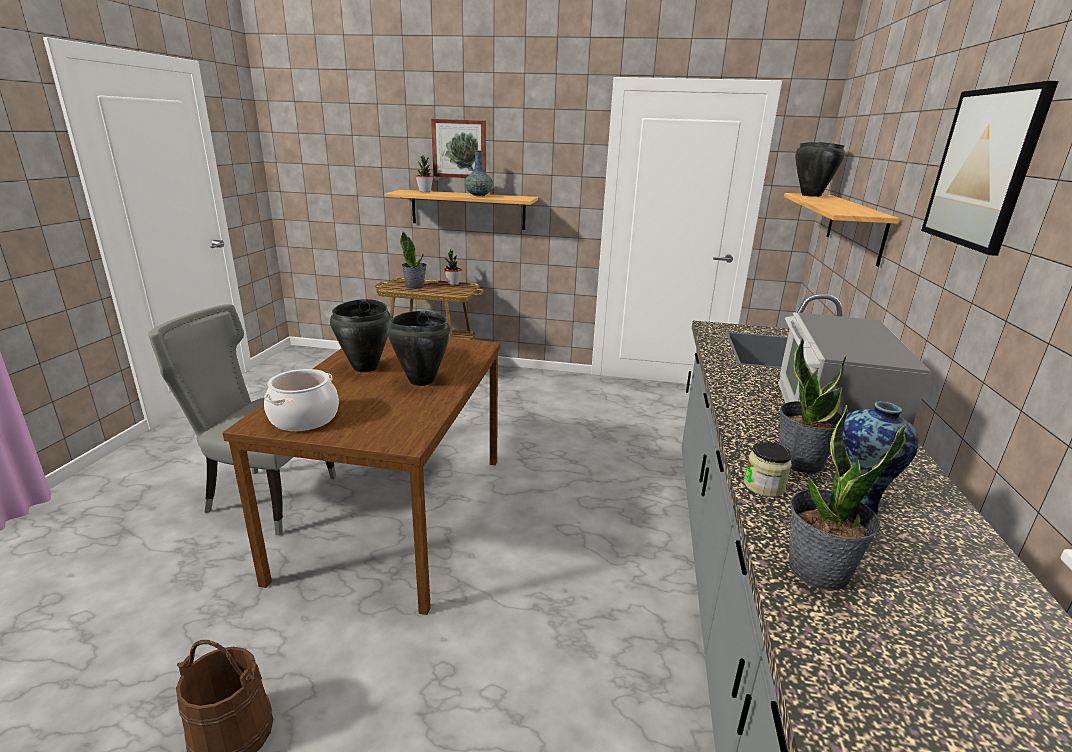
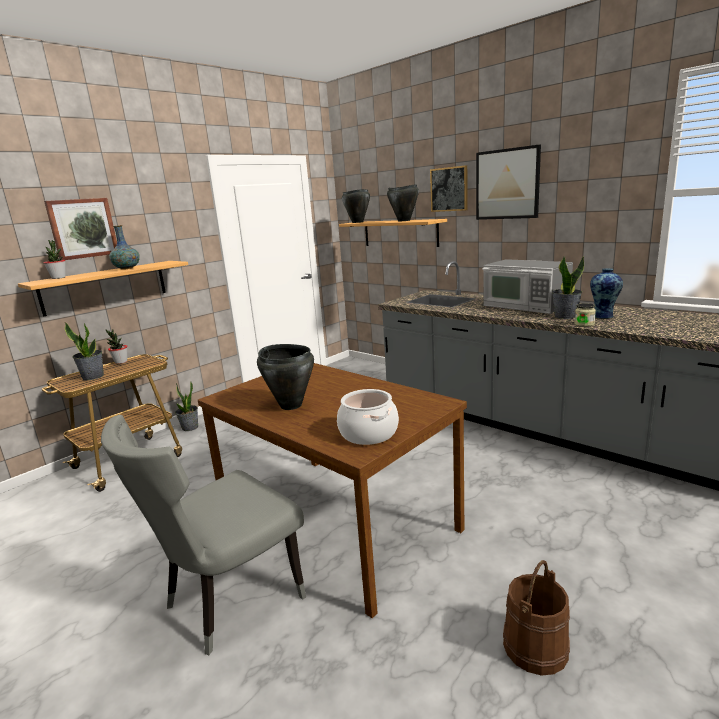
camera: 55 degrees left, 5 degrees down
(421, 381) = (344, 389): black cooking pot -> black cooking pot (404, 220)
(817, 570) = (649, 328): potted plant -> potted plant (190, 427)
(918, 162) = (449, 189): none -> picture

